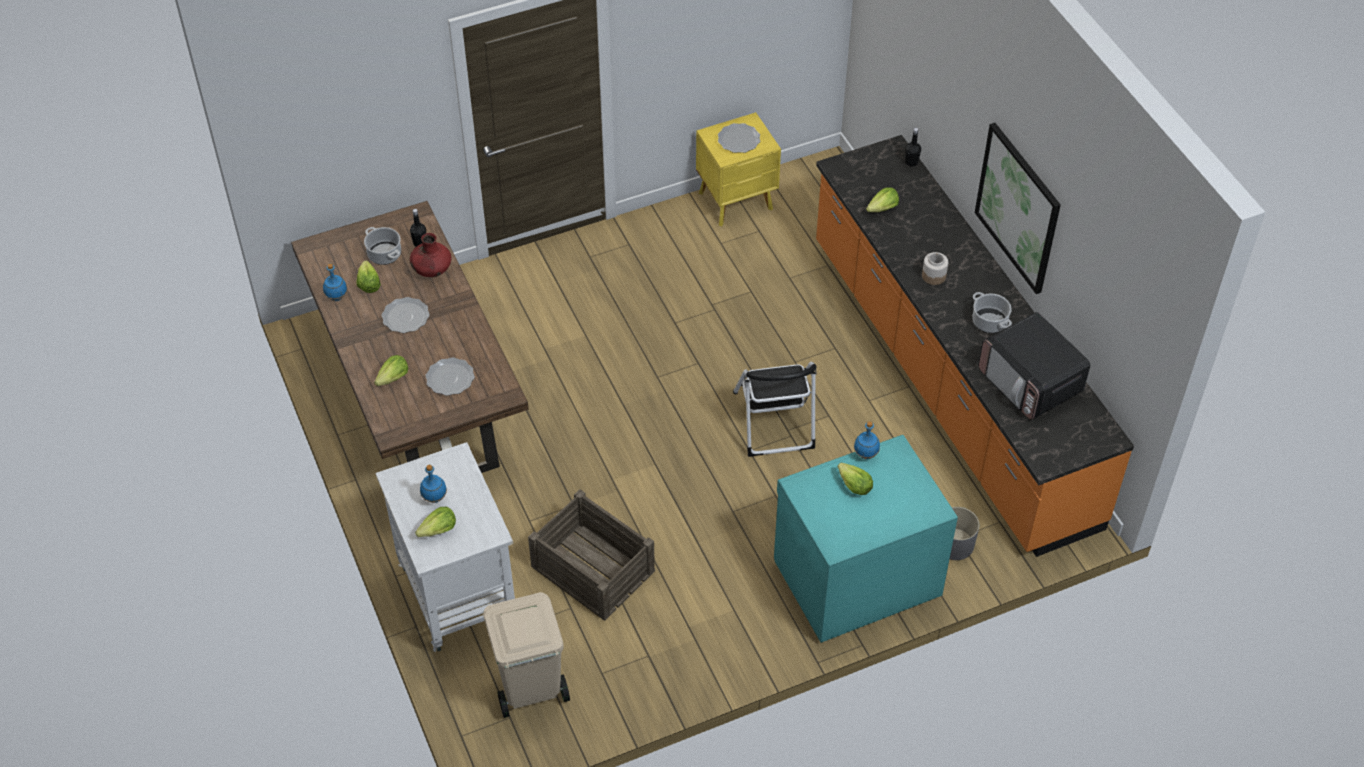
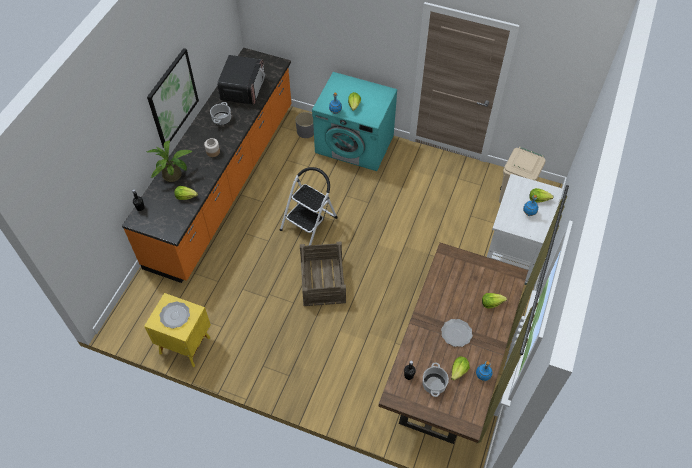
camera: 135 degrees left, 5 degrees up
(432, 270) = (418, 351): red vase -> none
(450, 378) = (464, 281): plate -> none
(592, 569) = (447, 223): crate -> crate (323, 280)
(931, 218) = (175, 175): none -> potted plant

